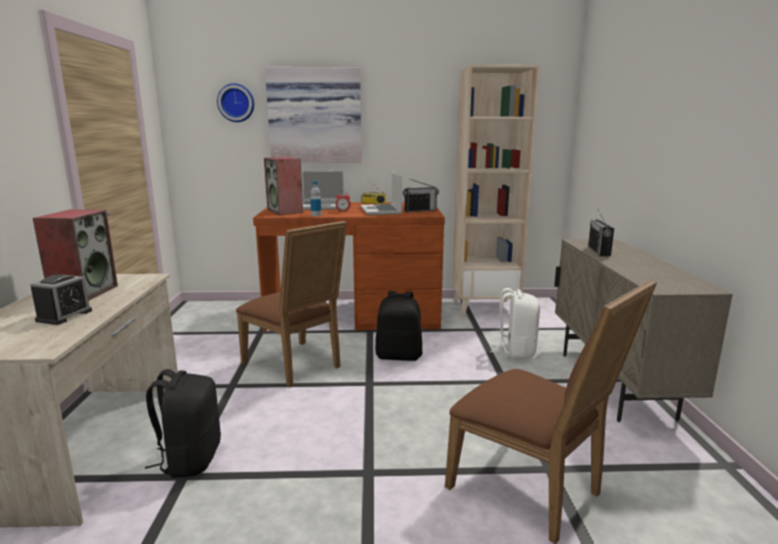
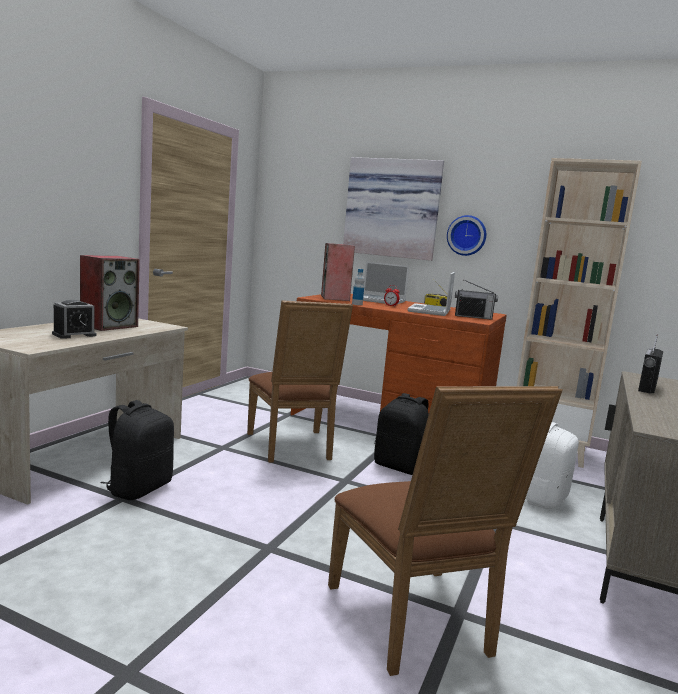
camera: 25 degrees right, 5 degrees down
(236, 103) = (322, 191): wall clock -> wall clock (467, 235)

